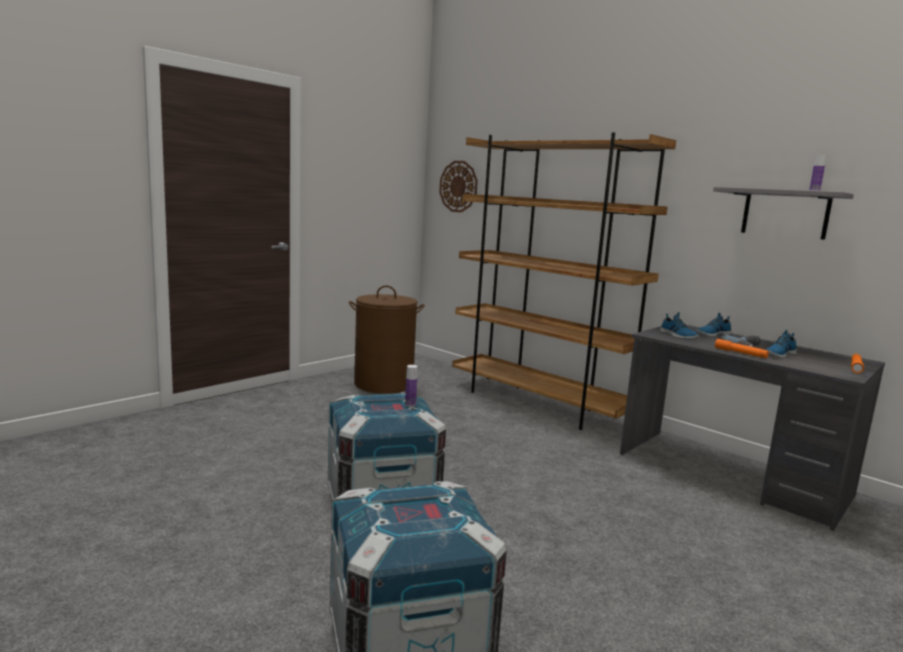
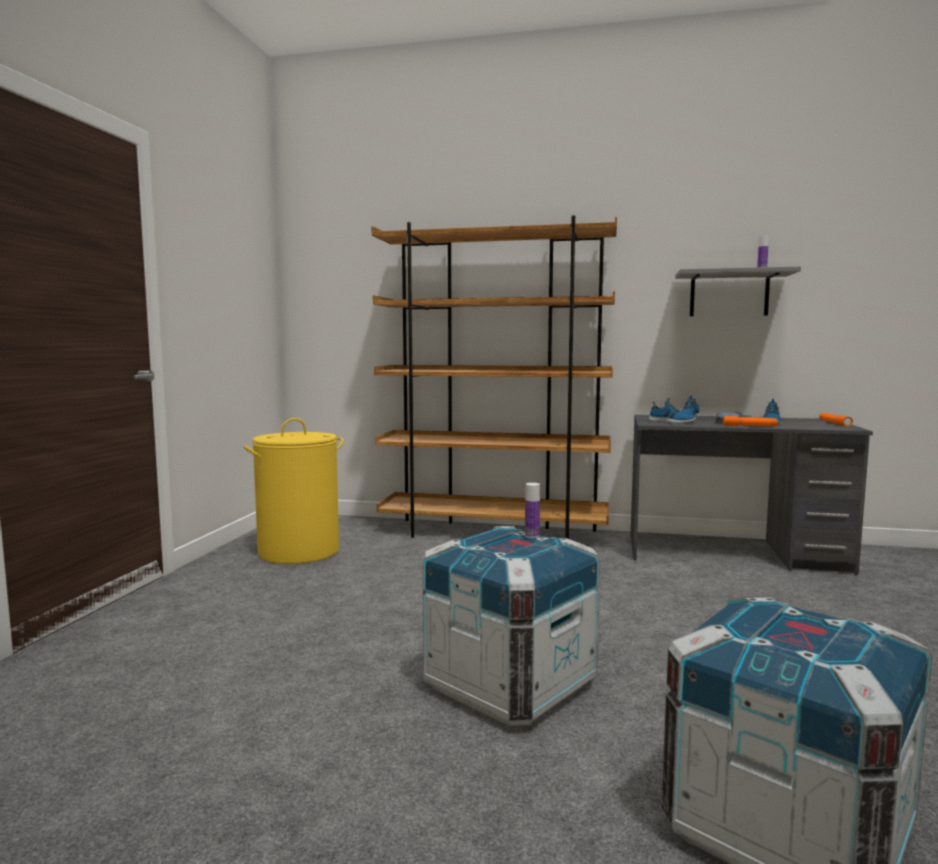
camera: 30 degrees left, 5 degrees down
(384, 384) = (299, 551): brown laundry basket -> yellow laundry basket
(458, 186) = (335, 292): wall clock -> none

